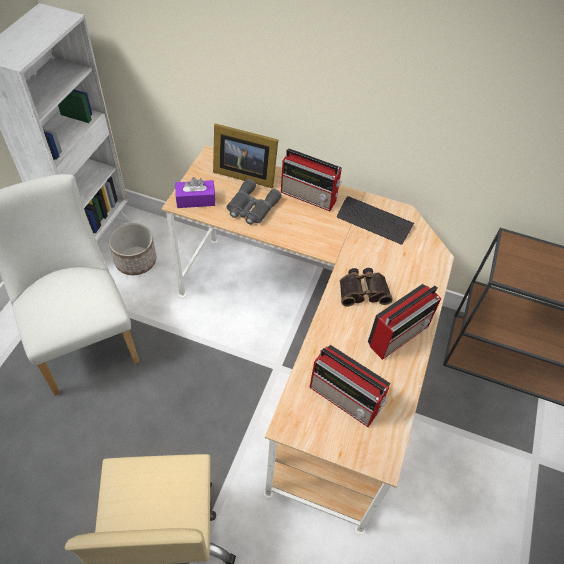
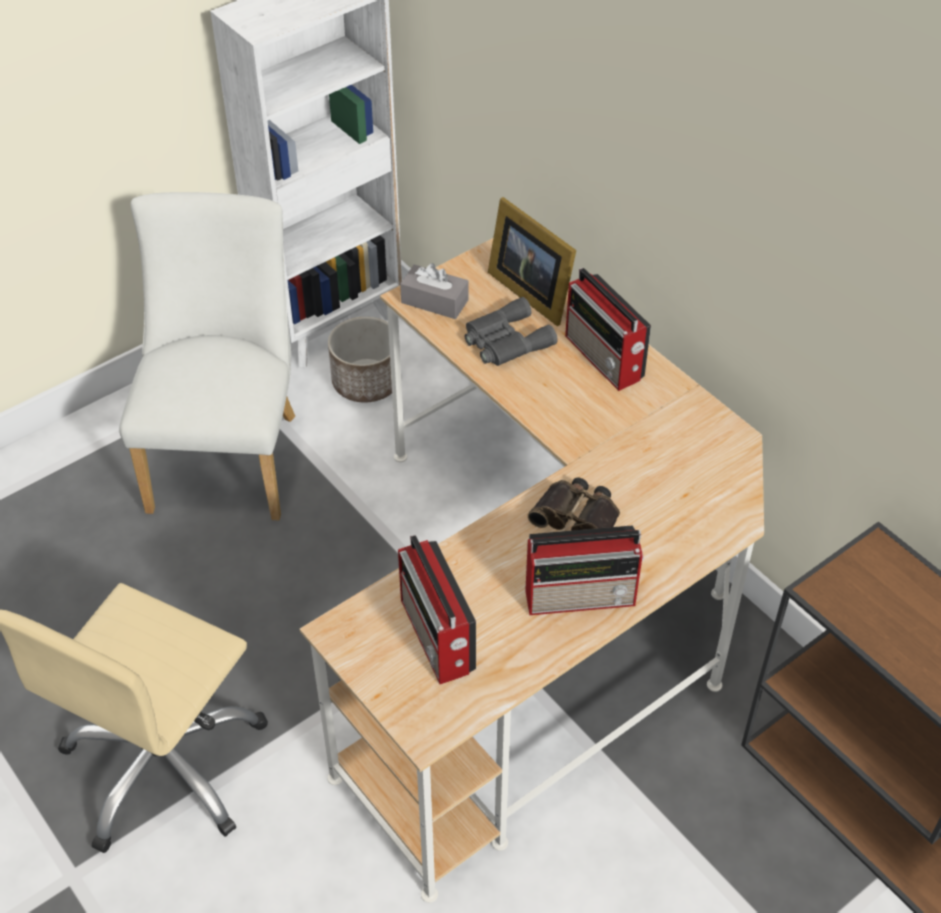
camera: 35 degrees right, 5 degrees down
(195, 200) = (434, 301): purple tissue box -> grey tissue box
(374, 221) = (676, 431): keyboard -> none

